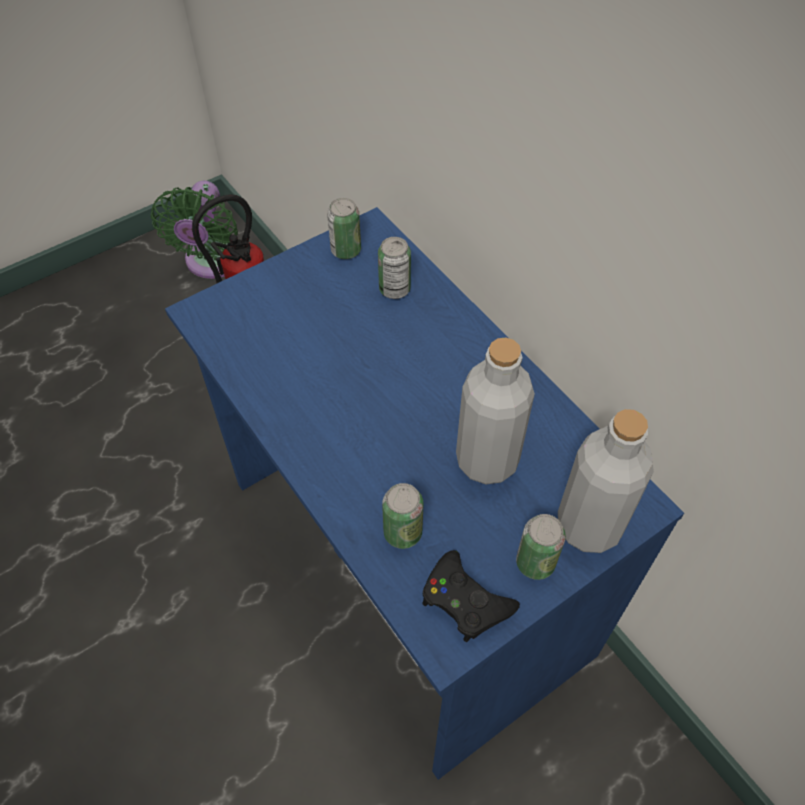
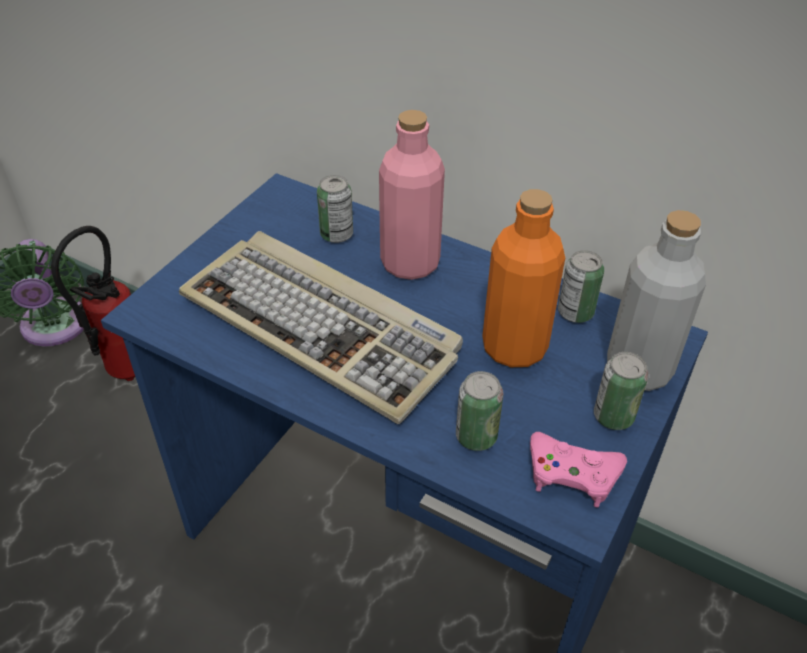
camera: 25 degrees left, 10 degrees down
(333, 379) = (323, 327): none -> keyboard
(346, 250) = (268, 216): can -> can (575, 312)
(443, 340) = (410, 263): none -> pink bottle
(465, 601) = (572, 473): black game controller -> pink game controller
(487, 460) = (514, 347): grey bottle -> orange bottle

